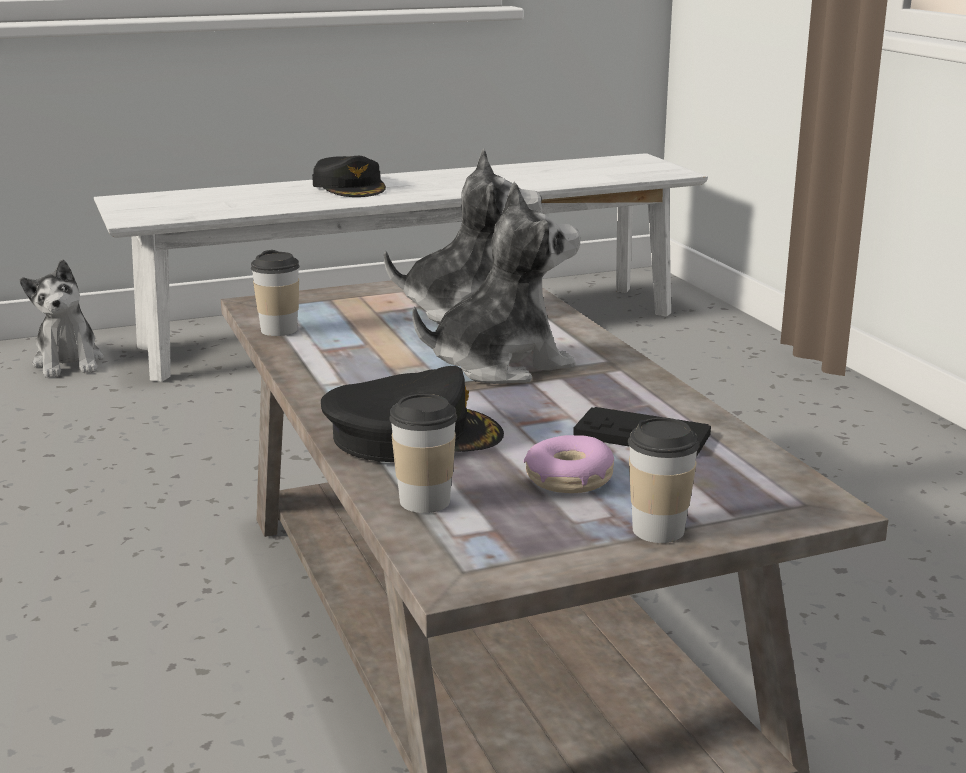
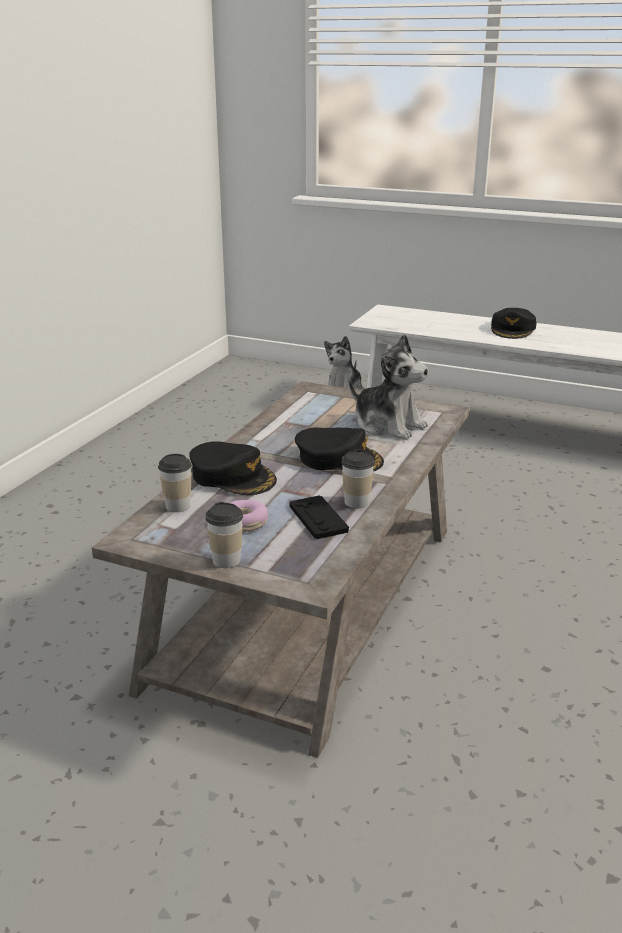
camera: 45 degrees right, 5 degrees up
(279, 330) = (289, 405): cup -> cup (356, 502)
(500, 365) = (339, 459): plush toy -> black cap

